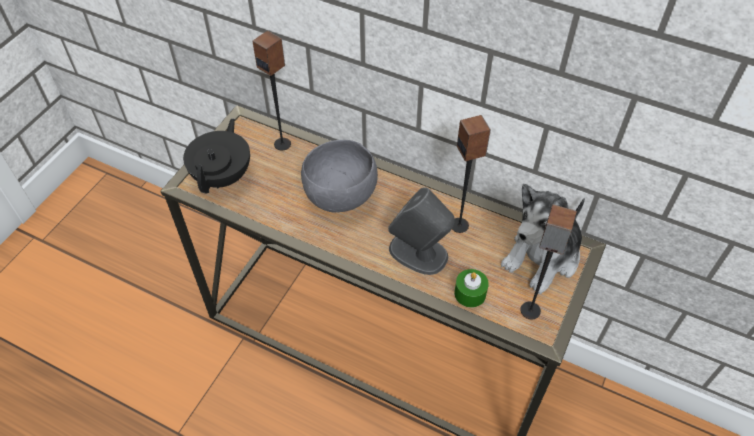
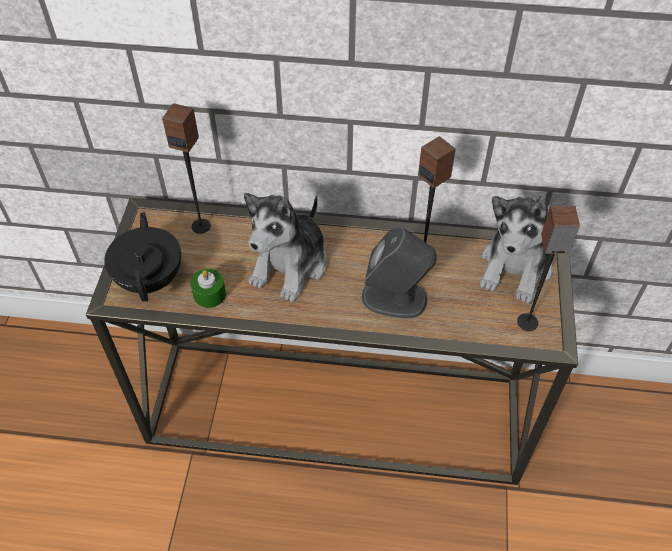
camera: 20 degrees left, 0 degrees up
(342, 198) = (290, 265): grey bowl -> plush toy
(470, 293) = (463, 323): green candle -> green candle (209, 294)

